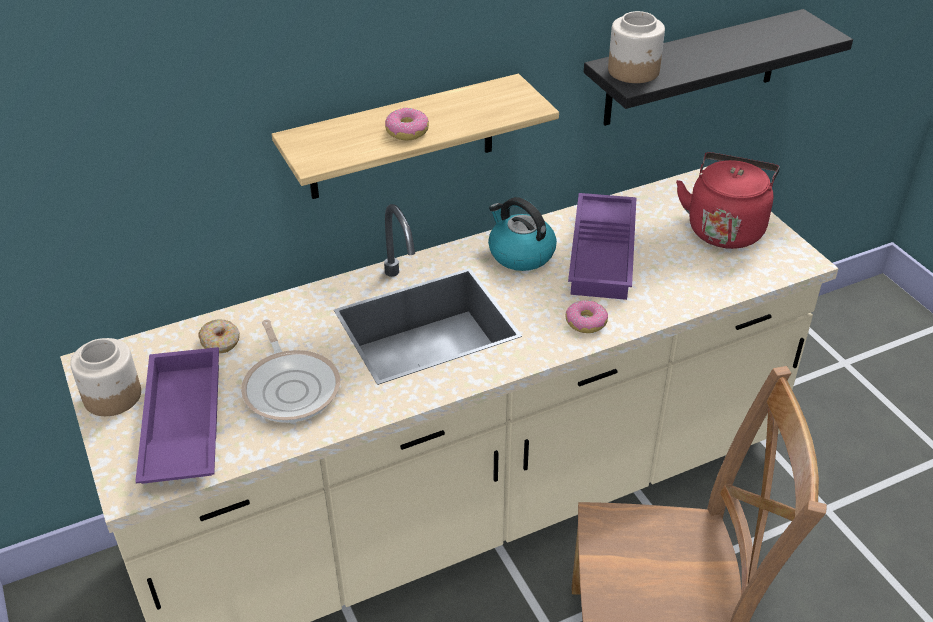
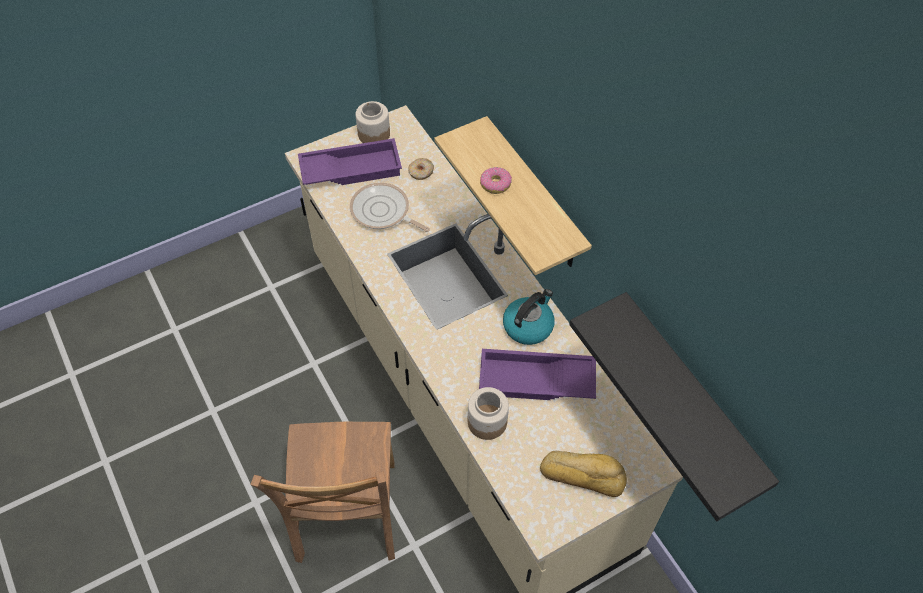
camera: 85 degrees right, 15 degrees up
(291, 387) = (383, 212): frying pan -> frying pan turned 60 degrees clockwise
(585, 322) = (452, 368): donut -> none
(634, 71) = (615, 326): jar -> jar (487, 422)
(725, 228) = (583, 474): red kettle -> bread

